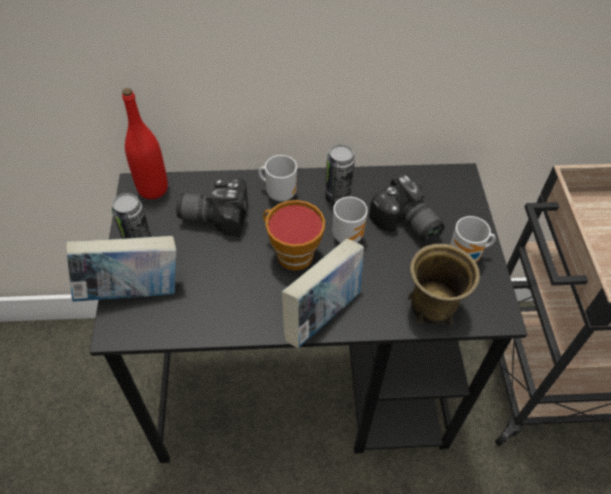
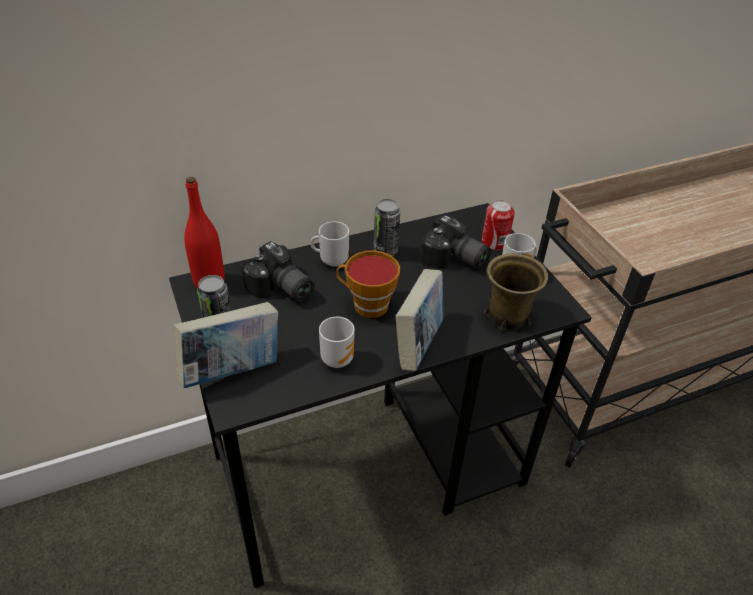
camera: 20 degrees left, 10 degrees down
(215, 214) = (280, 290): camera -> camera turned 120 degrees counterclockwise
(348, 235) = (409, 279): mug -> mug (337, 358)
(459, 213) = (494, 242): none -> can

